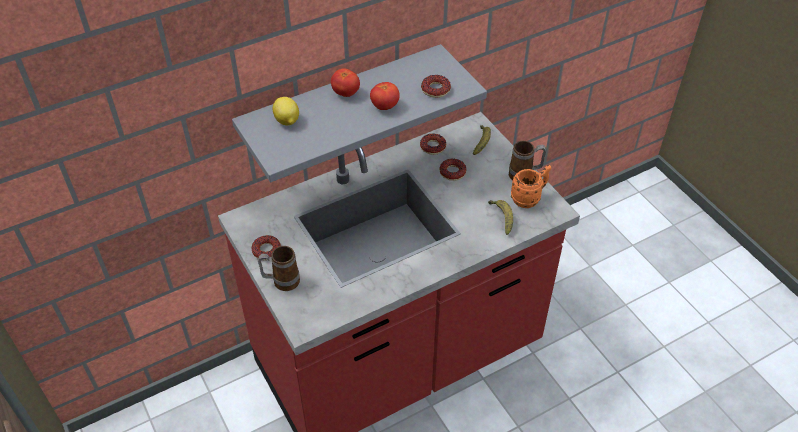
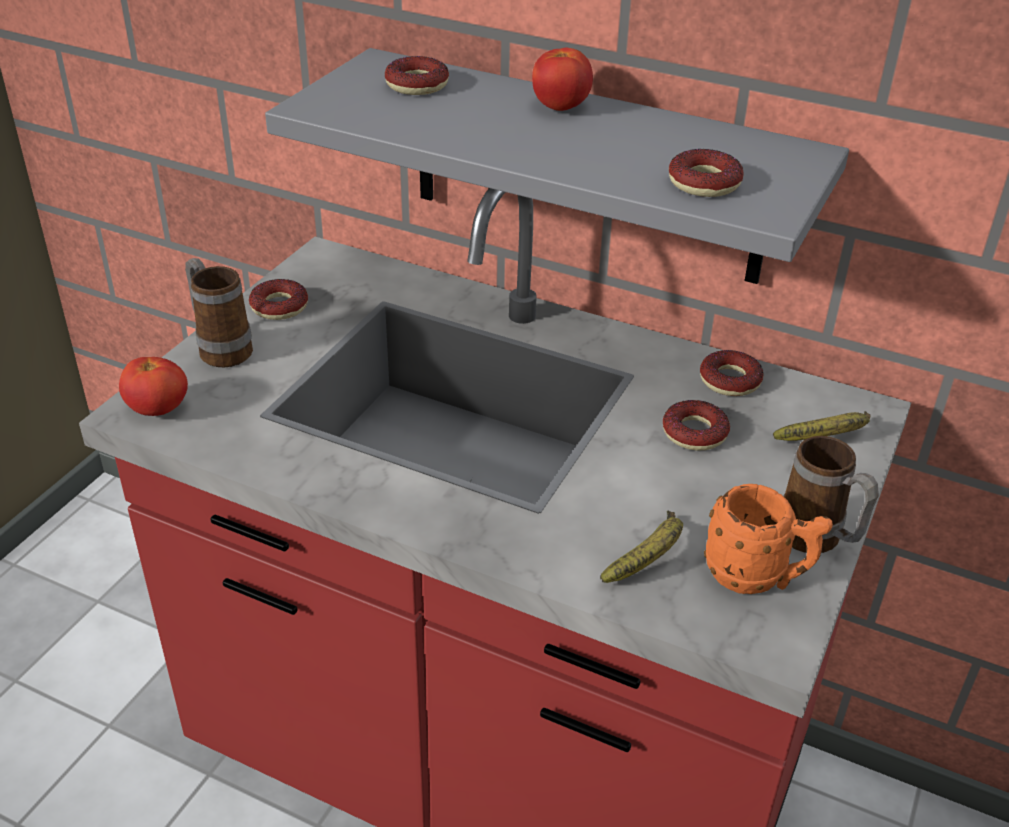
camera: 55 degrees right, 10 degrees down
(287, 121) = (417, 85): lemon -> donut
(384, 106) = (577, 150): tomato -> tomato (158, 410)

